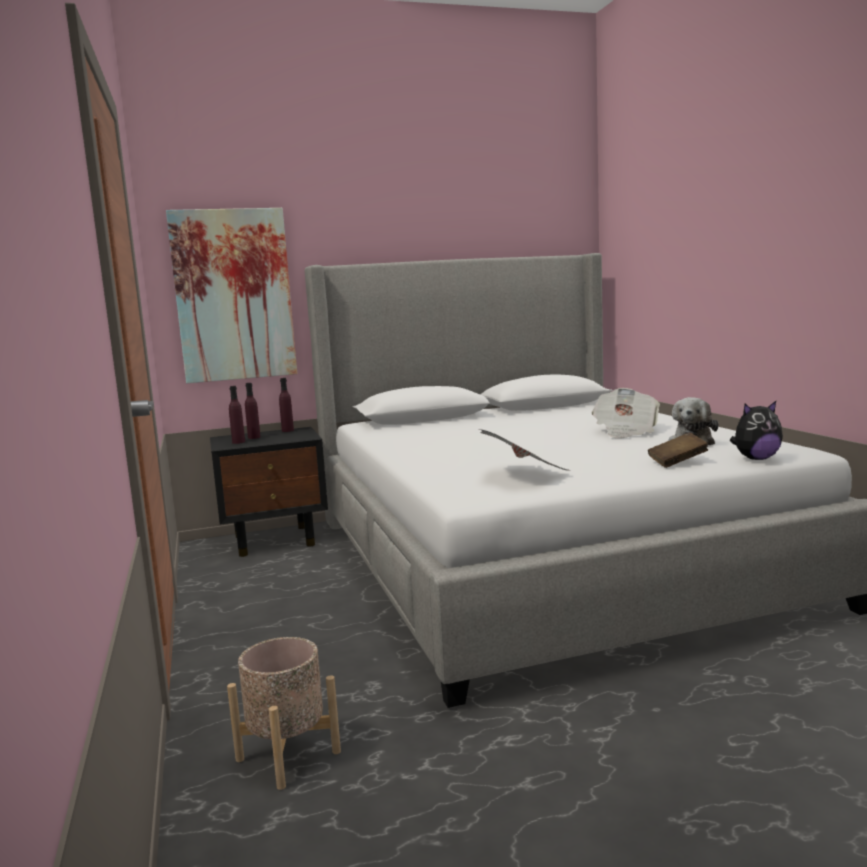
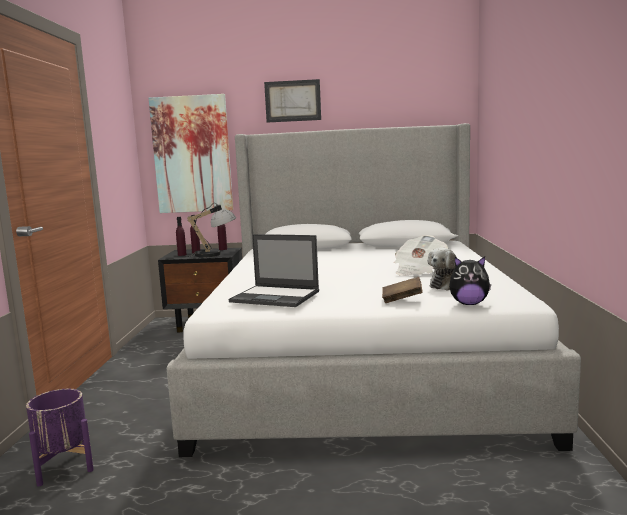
camera: 20 degrees right, 0 degrees up
(289, 755) = (64, 466): beige planter -> purple planter
(290, 437) = (215, 254): none -> table lamp
(377, 220) = (293, 101): none -> picture
(525, 474) = (276, 297): newspaper -> laptop

